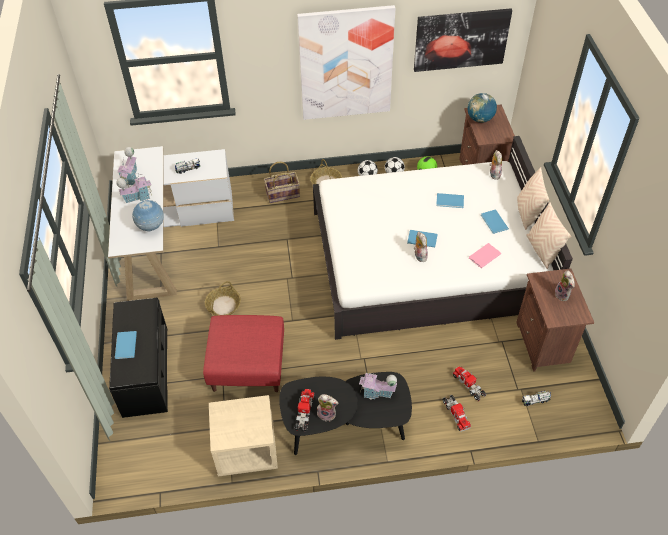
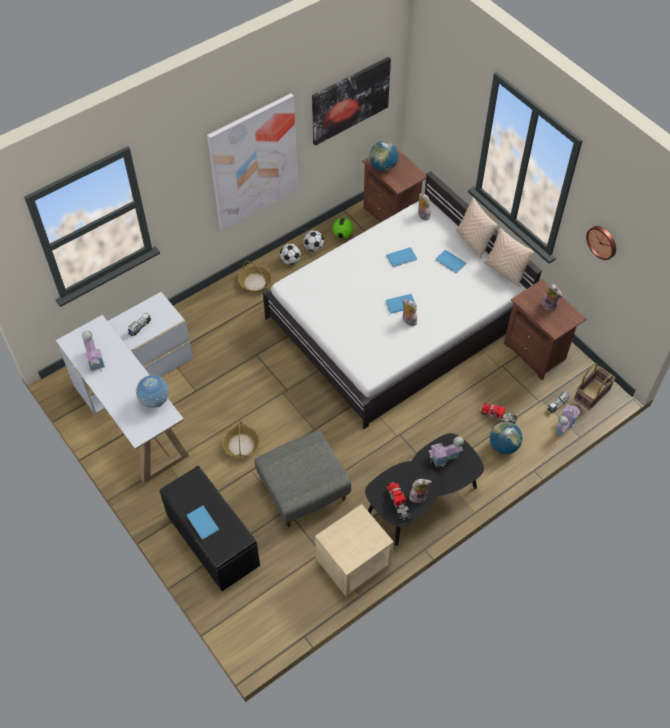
camera: 30 degrees left, 5 degrees up
(138, 197) = (118, 377): toy house -> toy house (564, 425)
(248, 365) = (303, 489): red ottoman -> grey ottoman
(283, 194) = (221, 311): basket -> basket (591, 393)
(455, 414) = (503, 446): toy truck -> globe
(483, 256) = (461, 297): pink book -> none
(631, 241) = (602, 242): none -> wall clock

